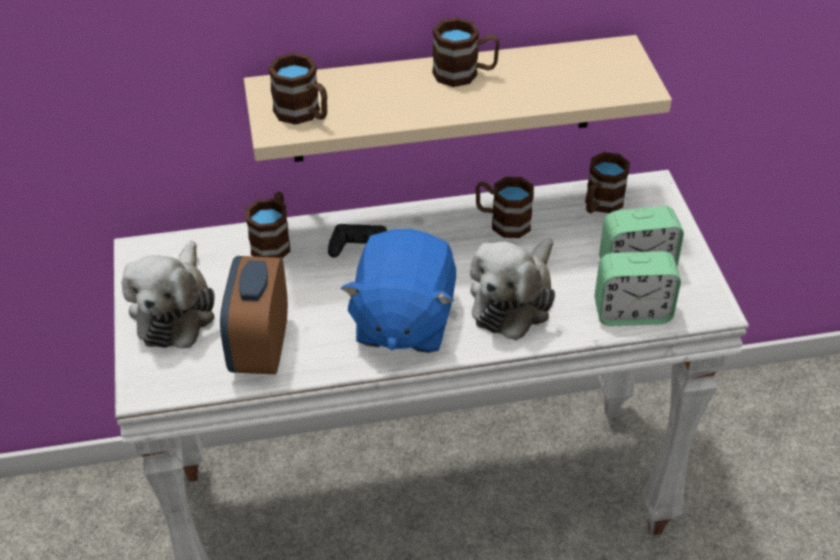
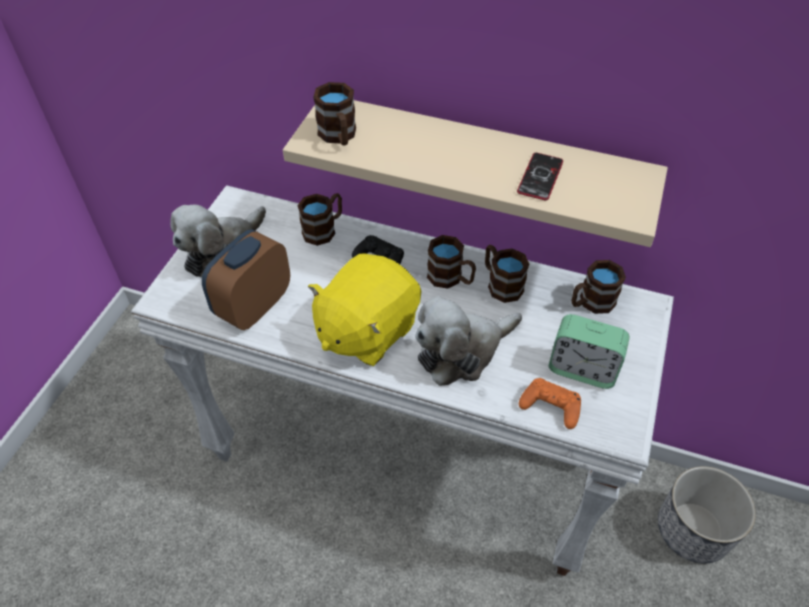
camera: 30 degrees right, 5 degrees up
(402, 321) = (366, 330): blue plush toy -> yellow plush toy
(465, 74) = (489, 149): brown mug -> brown mug (451, 278)
(533, 83) = (540, 177): none -> phone
(632, 312) = (550, 406): alarm clock -> orange game controller
(751, 428) = (692, 530): none -> planter

